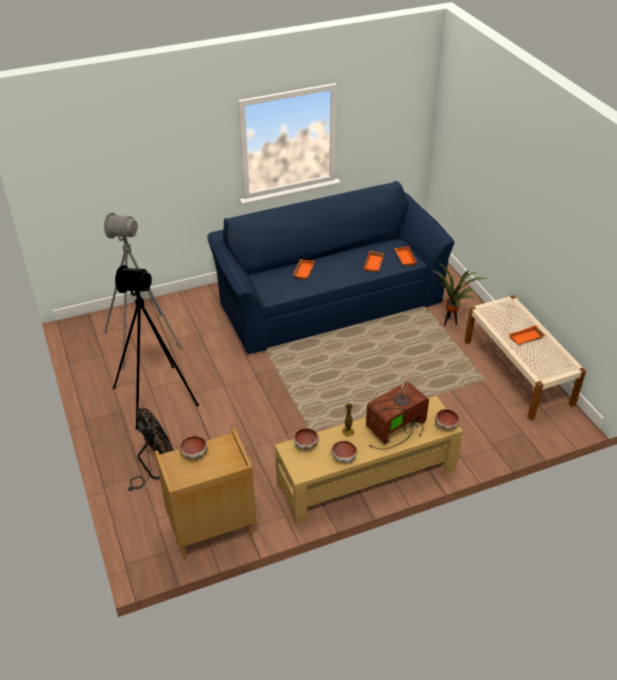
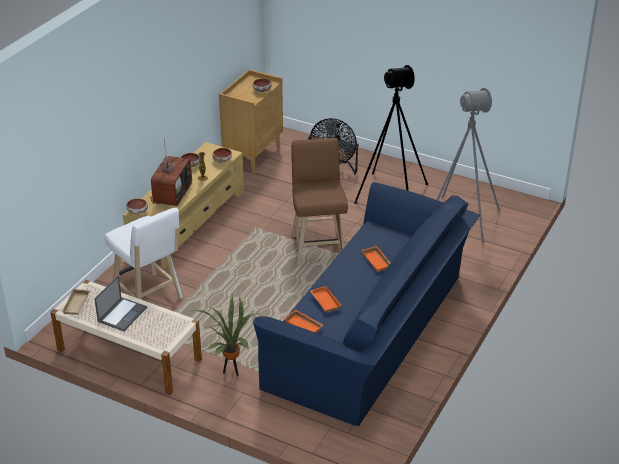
camera: 140 degrees right, 5 degrees down
(281, 382) = (318, 245): none -> brown stool
(466, 413) = (149, 297): none -> white stool
(526, 338) = (122, 314): orange tray -> laptop
(559, 364) = (77, 305): none -> beige tray

